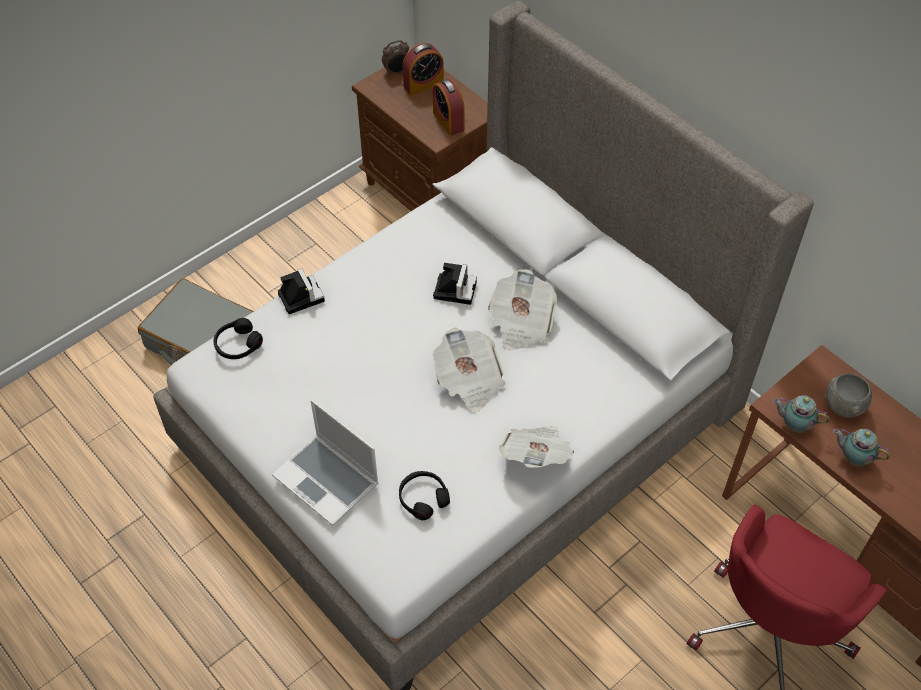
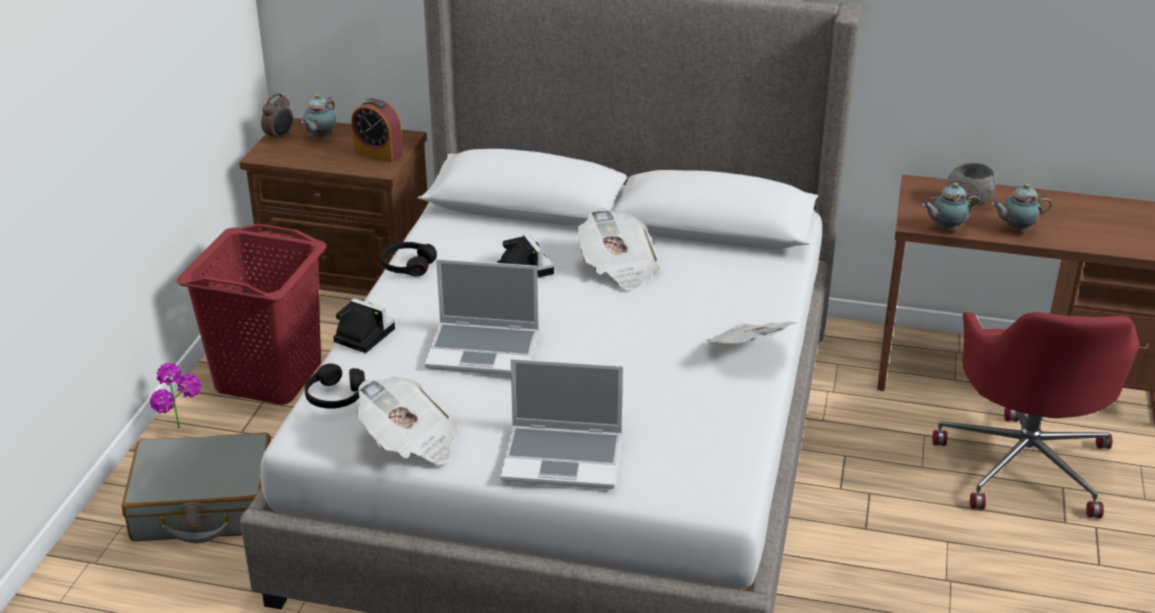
camera: 35 degrees left, 20 degrees down
(234, 273) = (183, 432): none -> potted plant
(317, 253) = (268, 377): none -> red laundry basket
(359, 355) = (485, 350): none -> laptop
(423, 84) = (320, 137): alarm clock -> teapot
(423, 498) = (678, 428): black headphones -> black headphones (407, 266)
(469, 381) = (618, 327): newspaper -> newspaper (410, 442)

